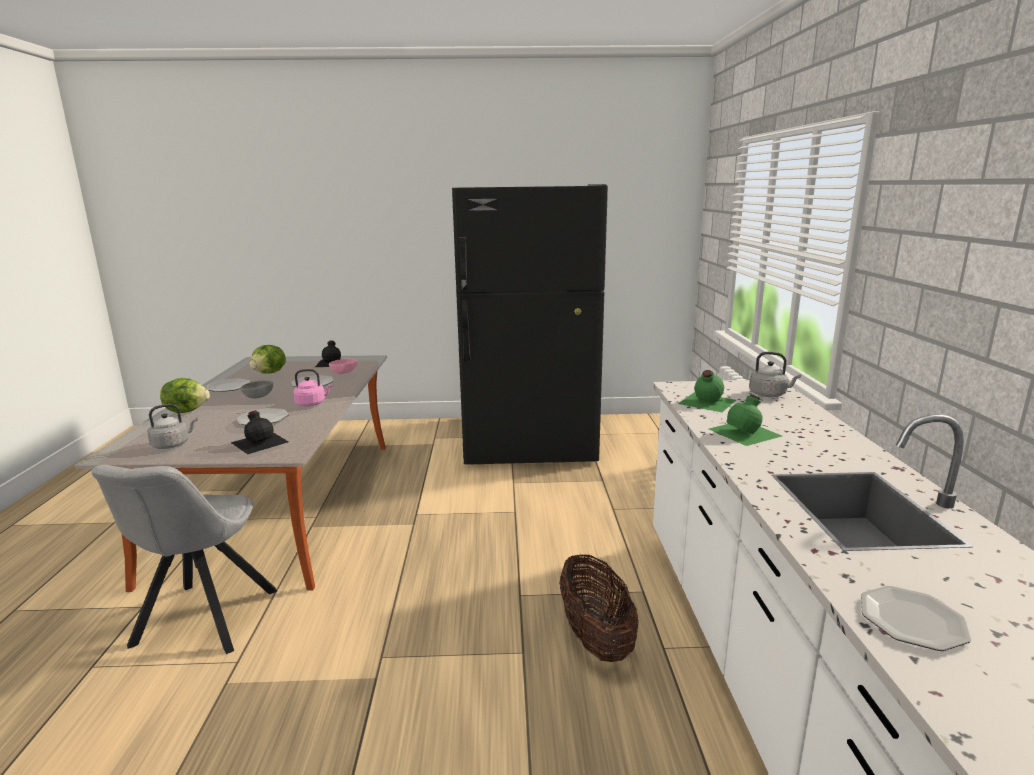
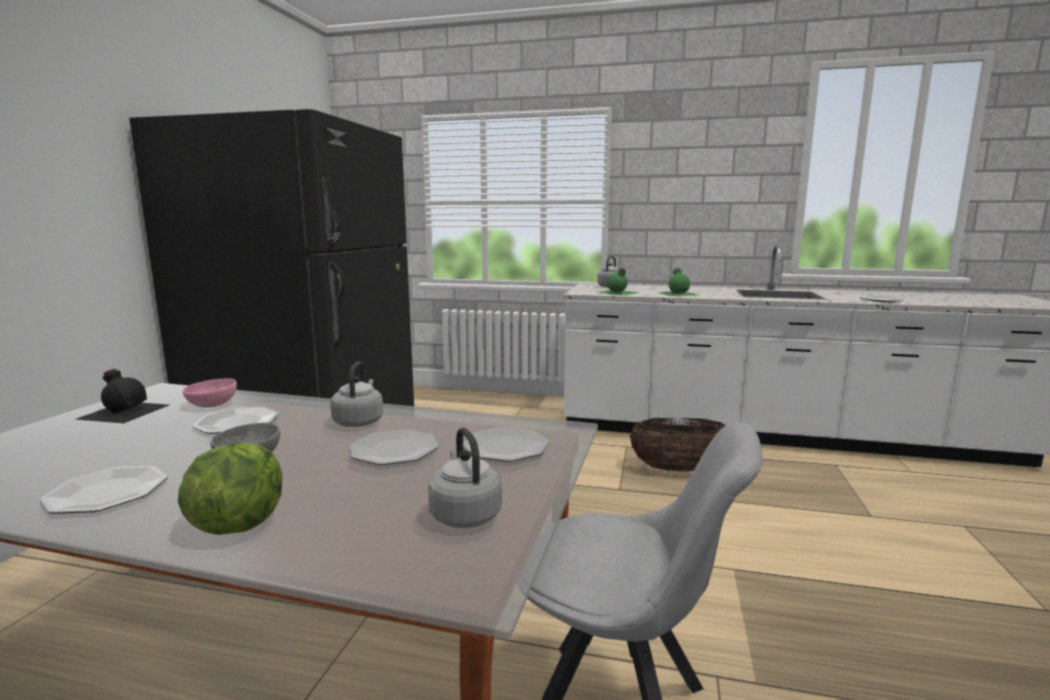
camera: 75 degrees left, 5 degrees down
(260, 441) = (505, 447): black bottle -> plate
(270, 373) = (78, 457): lettuce -> none
(312, 404) = (359, 421): pink kettle -> grey kettle

